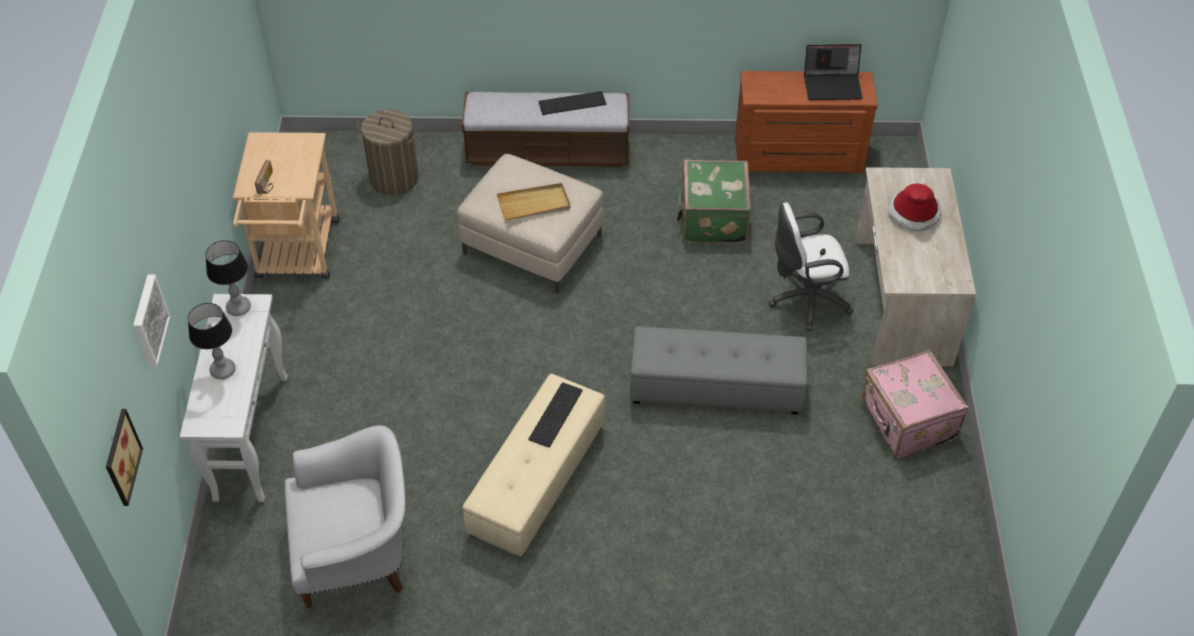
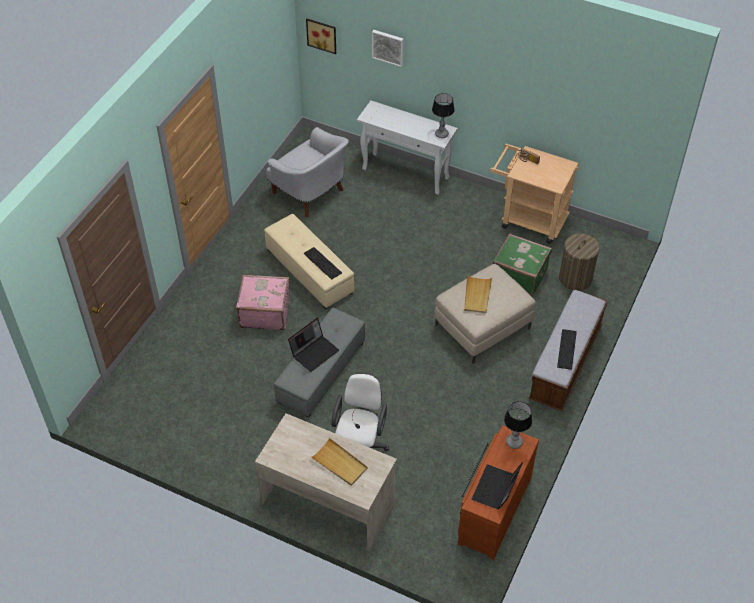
camera: 115 degrees right, 0 degrees up
(222, 370) = (403, 121): table lamp -> table lamp (514, 442)
(357, 555) = (310, 193): white armchair -> white armchair turned 60 degrees counterclockwise
(712, 219) = (457, 429): green suitcase -> green suitcase (519, 275)
(727, 356) = (314, 352): none -> laptop
(906, 422) = (238, 455): pink suitcase -> pink suitcase (264, 312)
(913, 213) = (339, 463): hat -> beige tray

